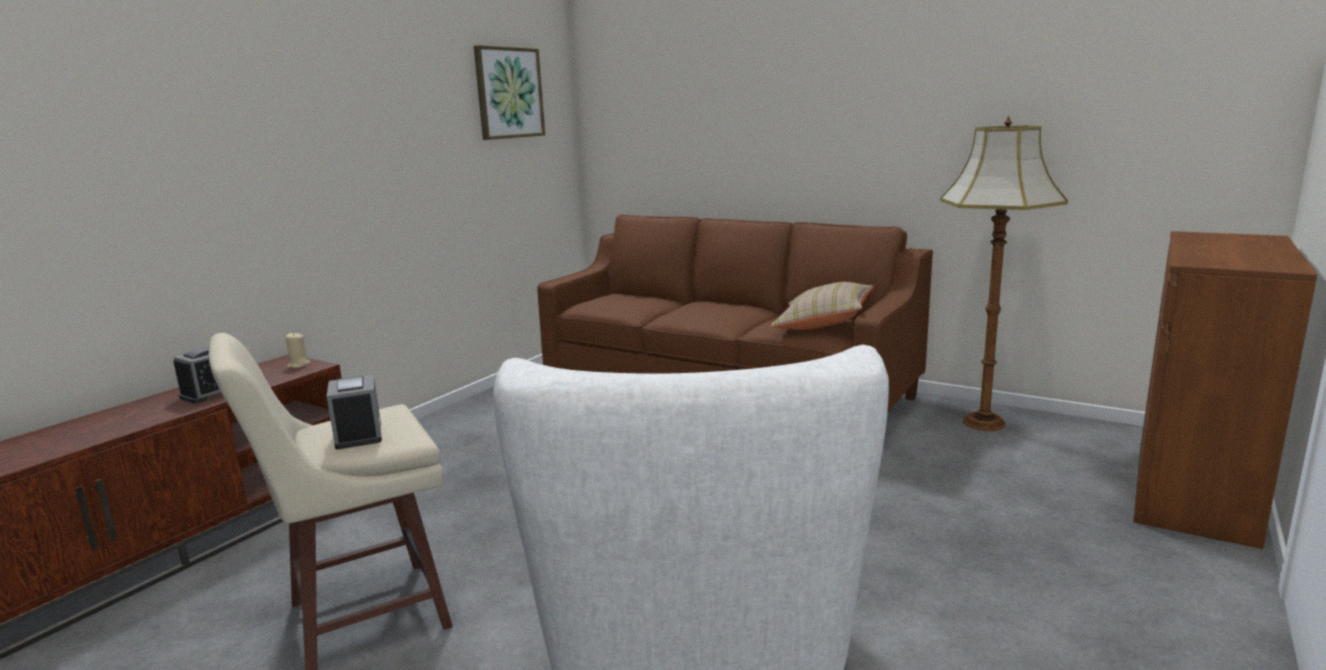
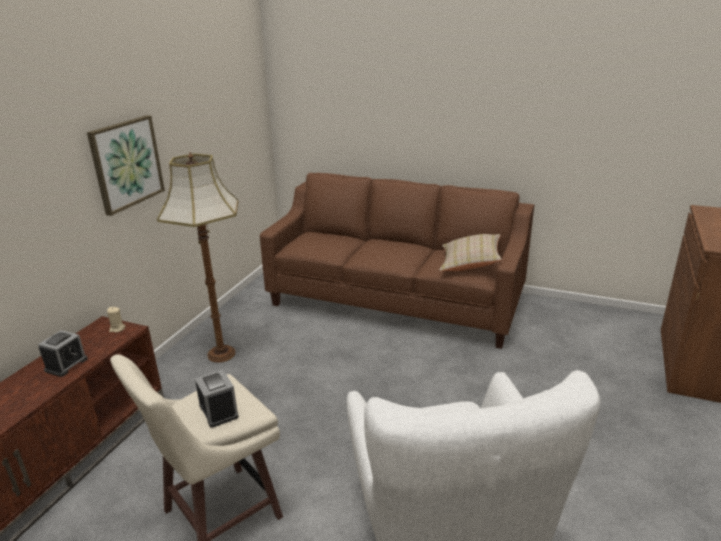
camera: 10 degrees left, 10 degrees up
(508, 93) = (225, 87): picture -> picture (126, 163)
(984, 422) = (565, 316): floor lamp -> floor lamp (222, 353)

